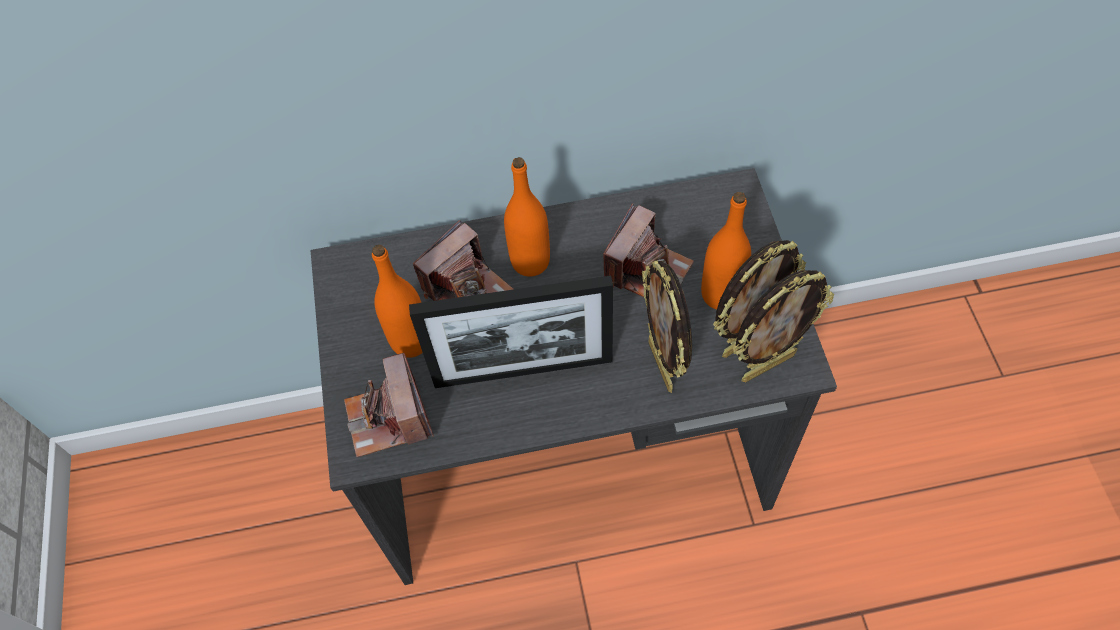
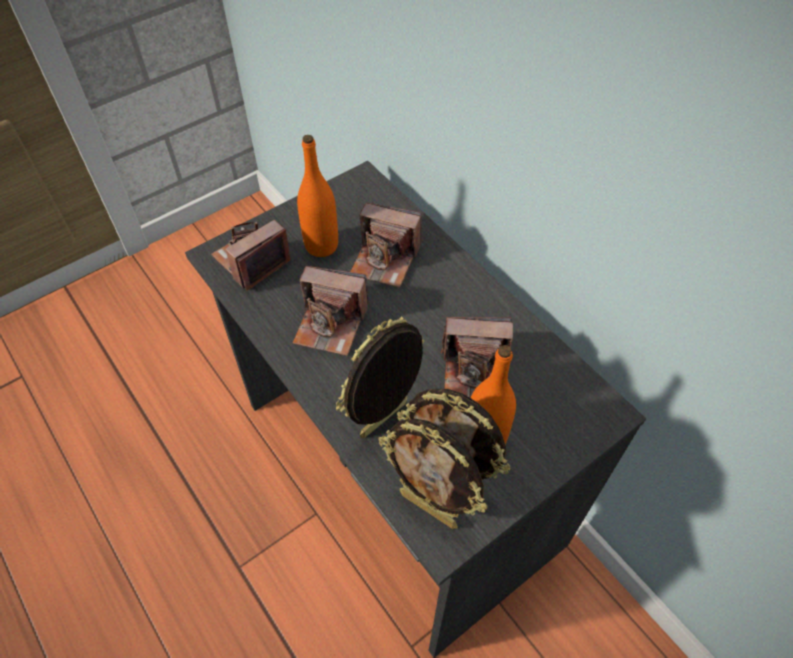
camera: 60 degrees right, 5 degrees down
(523, 370) = (331, 324): picture frame -> camera
(530, 261) = (434, 288): orange bottle -> none

